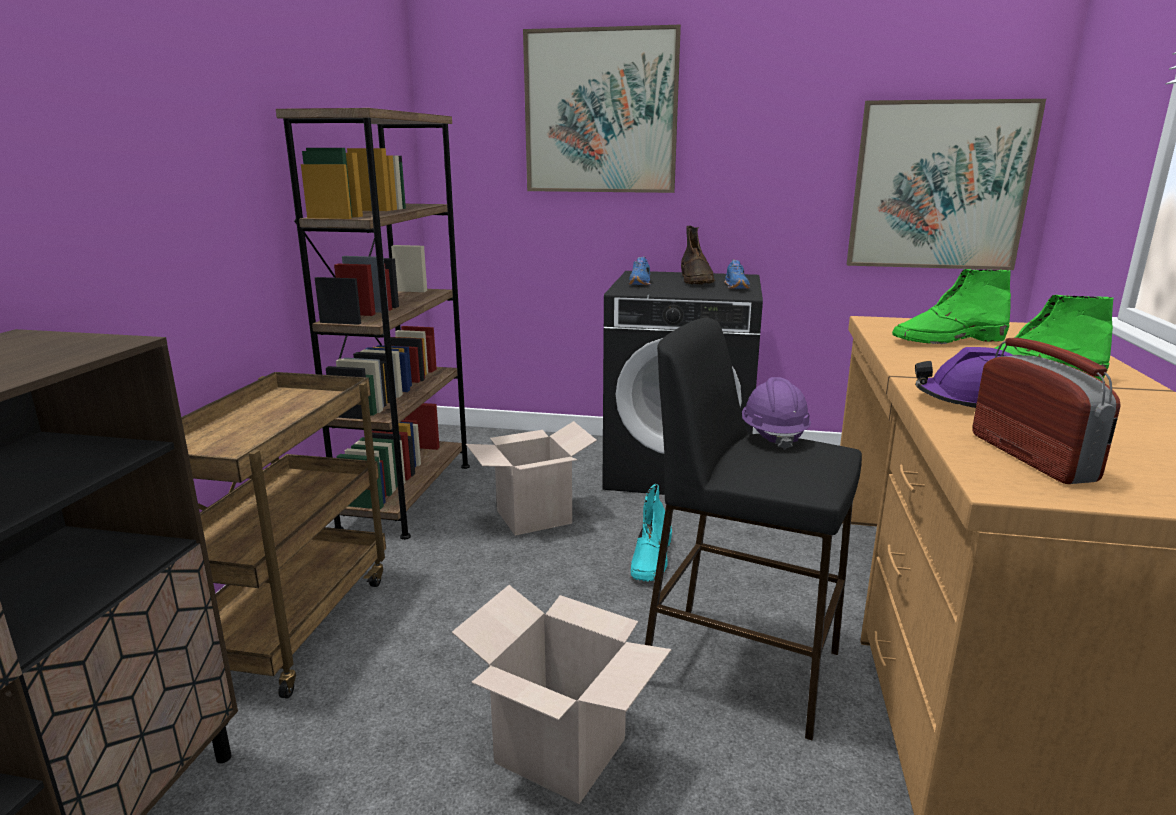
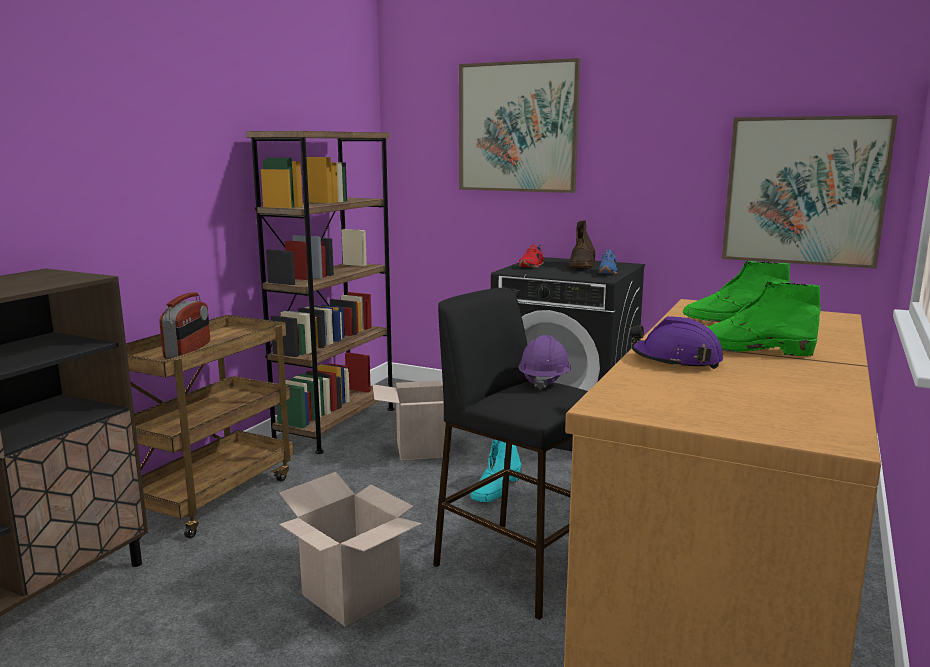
camera: 15 degrees right, 5 degrees down
(641, 283) = (532, 266): blue shoe -> red shoe
(1032, 457) = (657, 394): radio -> radio (188, 350)

